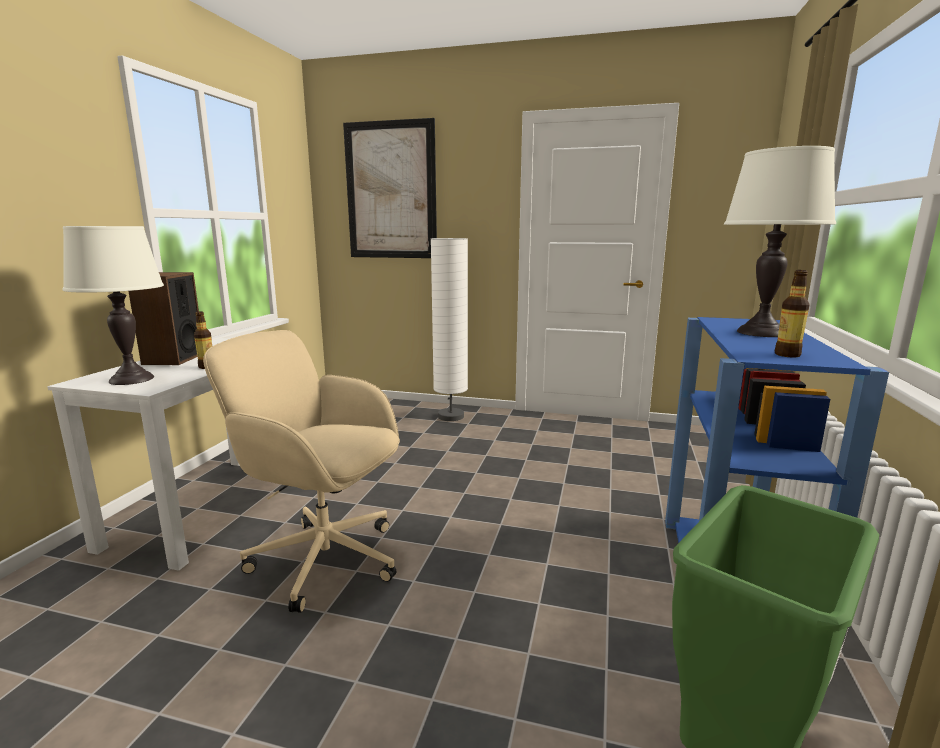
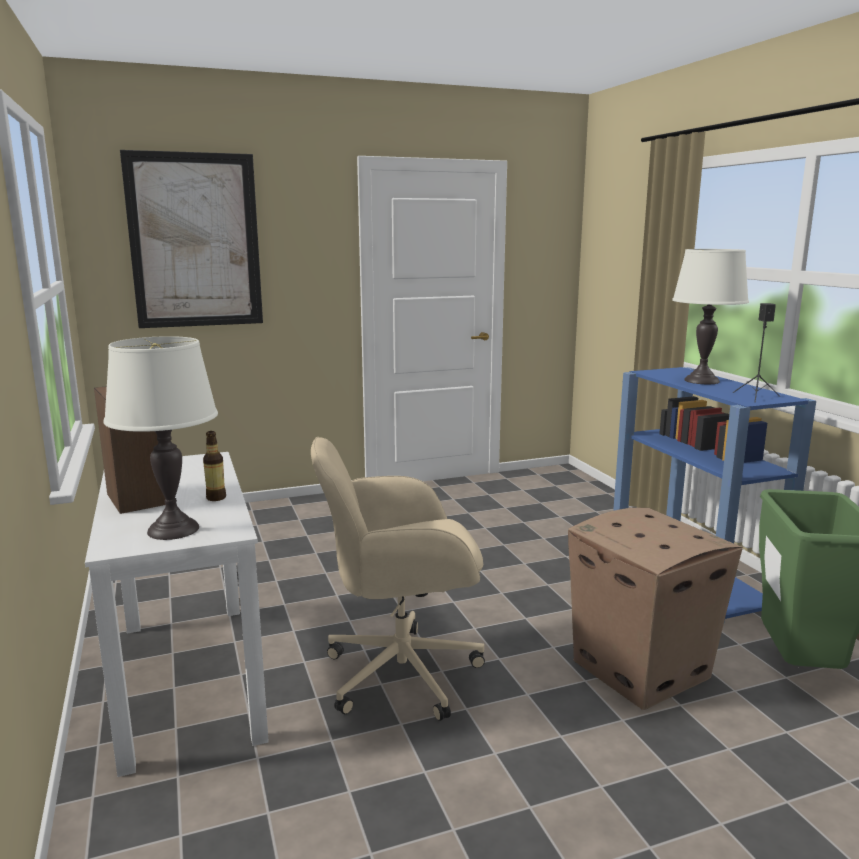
camera: 35 degrees left, 0 degrees up
(450, 416) = (310, 511): white floor lamp -> none
(527, 657) = (642, 670): none -> cardboard box
(787, 355) = (756, 397): bottle -> black speaker

